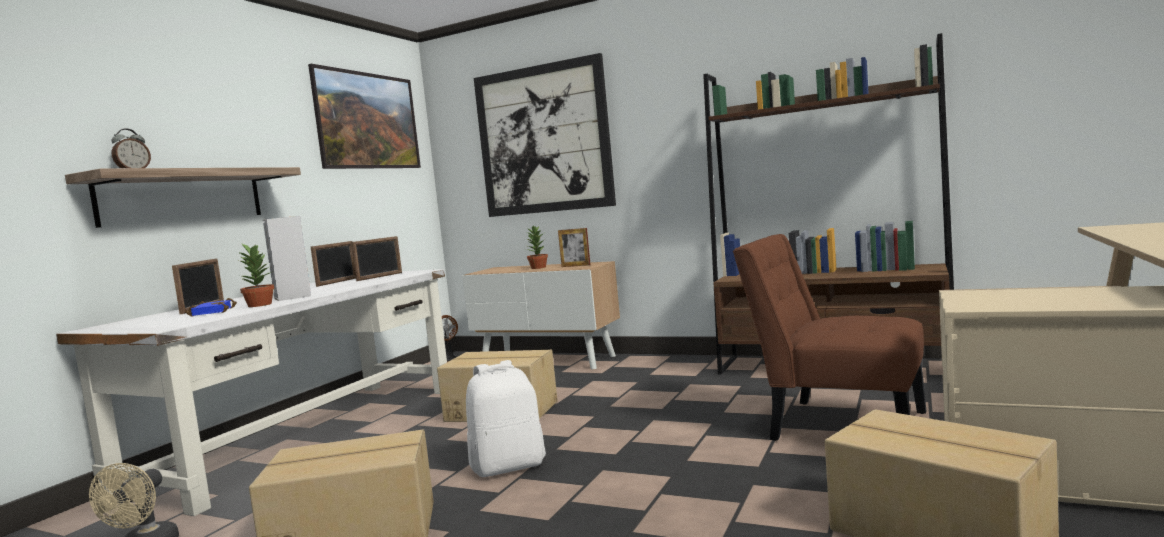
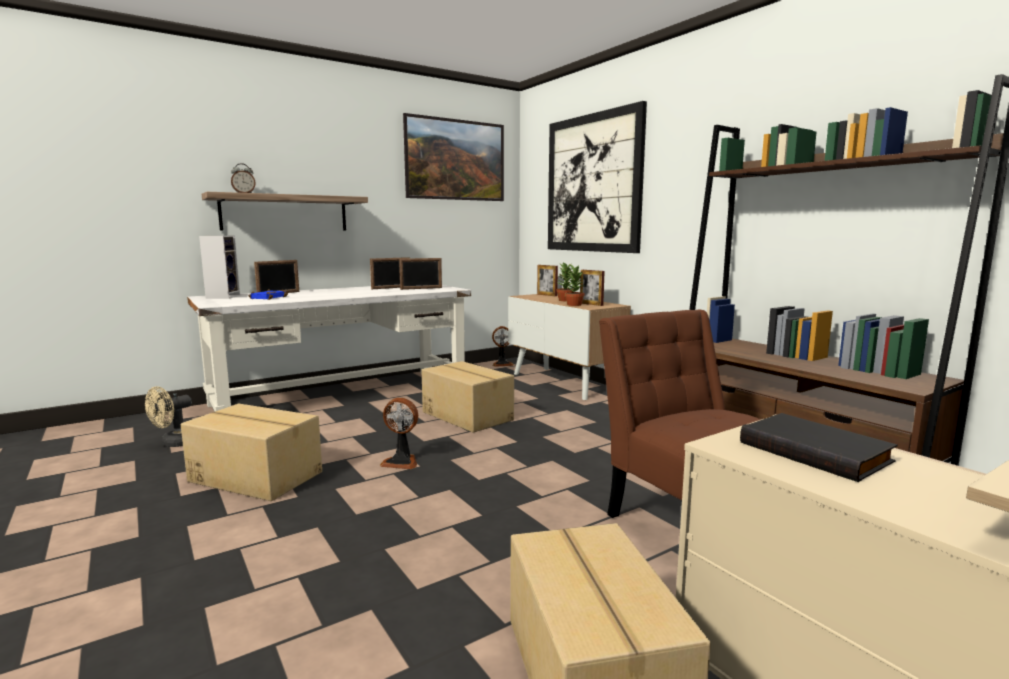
camera: 30 degrees right, 5 degrees up
(260, 305) = (299, 298): potted plant -> potted plant (574, 305)
(291, 297) = (330, 295): speaker -> speaker (223, 297)
(502, 268) = (547, 295): none -> picture frame
(508, 466) = (401, 462): white backpack -> fan
(1018, 297) = (816, 452): none -> black book

